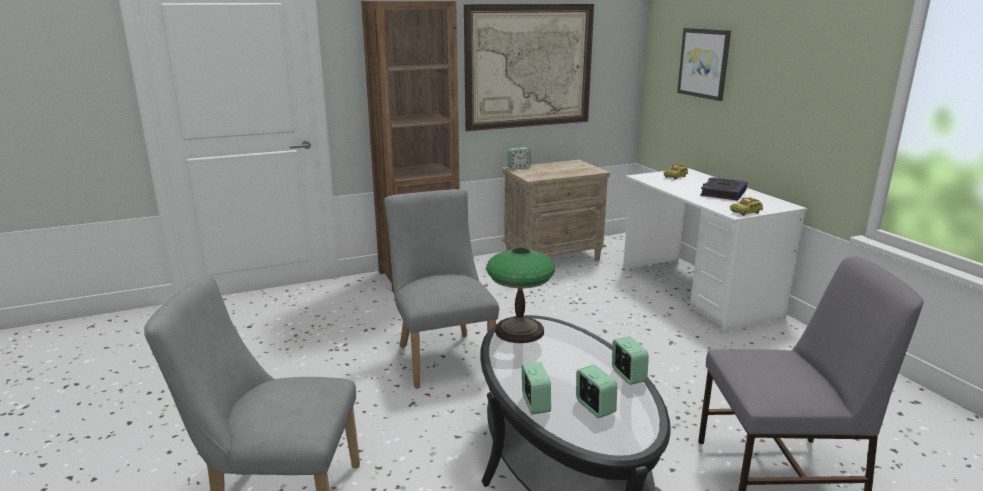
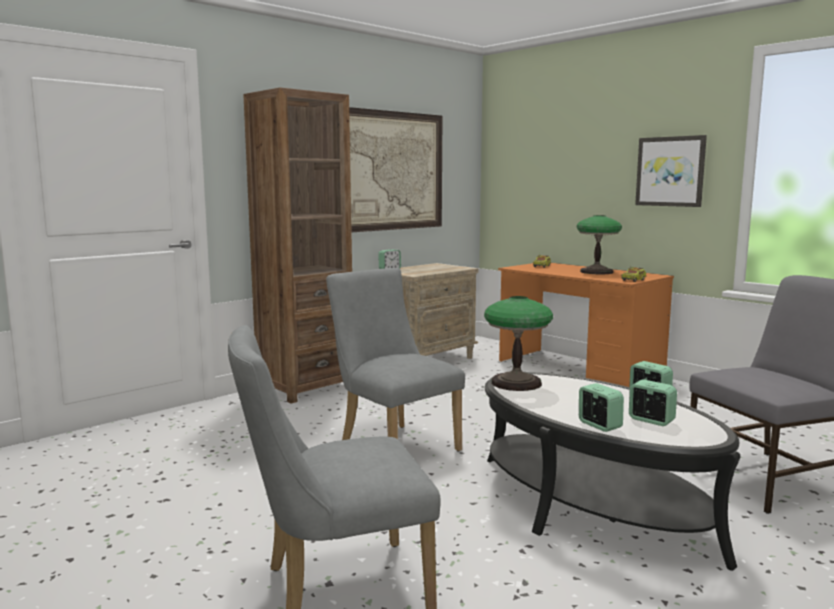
camera: 20 degrees left, 10 degrees down
(697, 291) = (578, 370): white desk -> orange desk
(704, 63) = (550, 165): picture -> picture (670, 171)
(723, 193) = (596, 272): book -> table lamp

